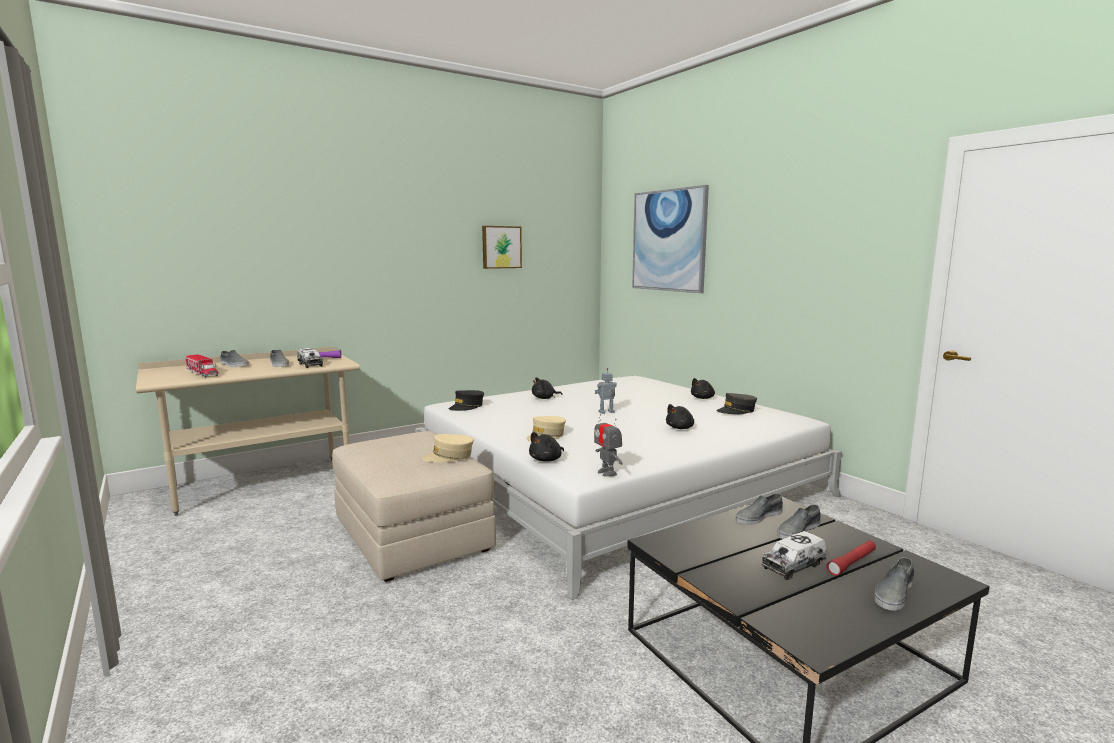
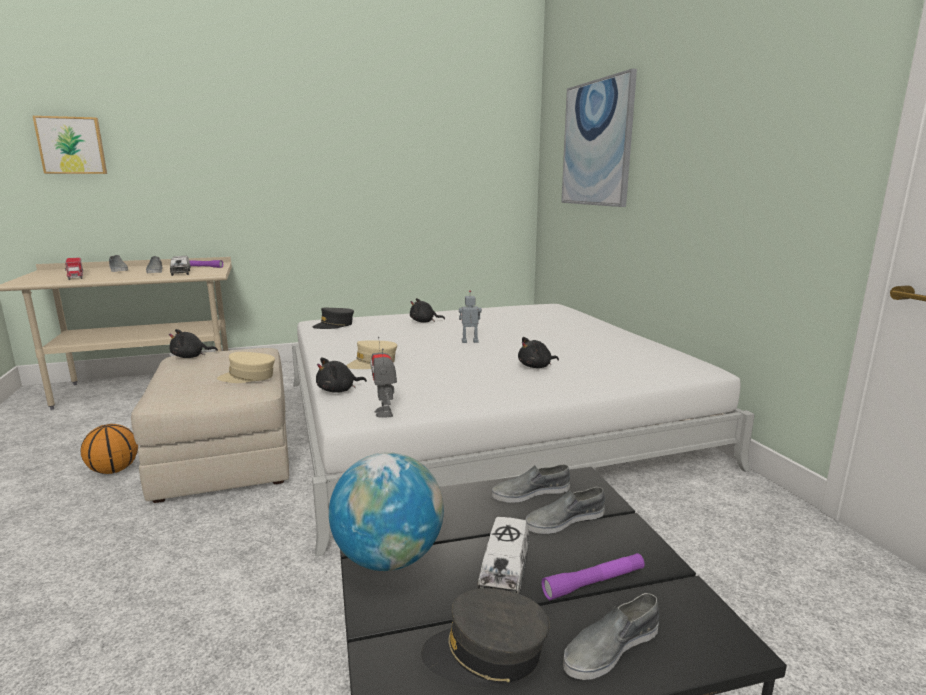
camera: 15 degrees right, 5 degrees up
(313, 561) = (114, 470): none -> basketball
(501, 247) = (414, 155): picture -> picture (72, 145)
(703, 398) = (604, 333): black plush toy -> black plush toy (191, 357)
(710, 569) = (389, 558): none -> globe
(736, 411) = (625, 351): grey cap -> grey cap (486, 654)
(793, 566) = (504, 573): toy truck -> toy truck turned 60 degrees counterclockwise
(852, 563) = (594, 583): red flashlight -> purple flashlight

